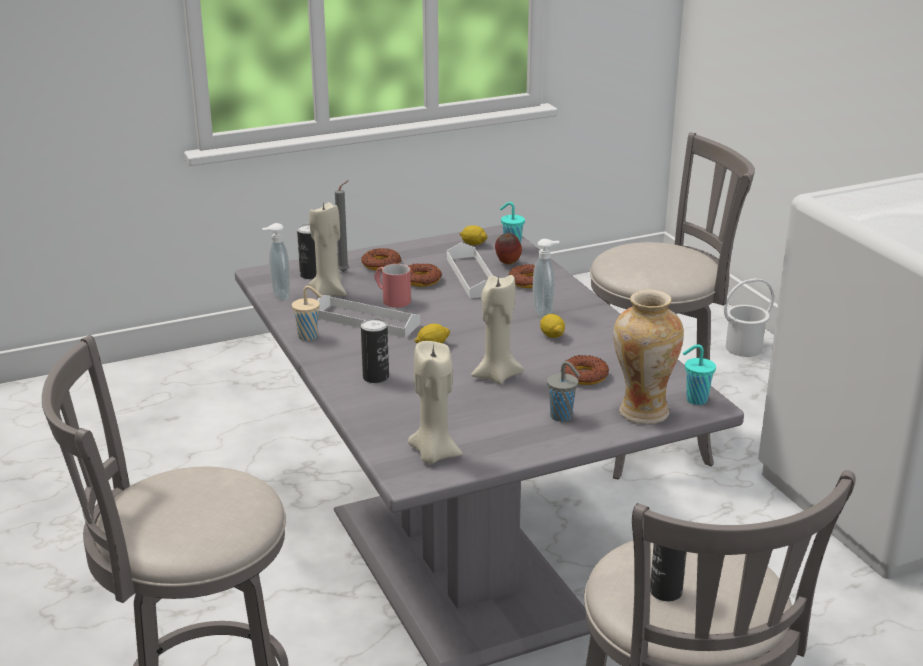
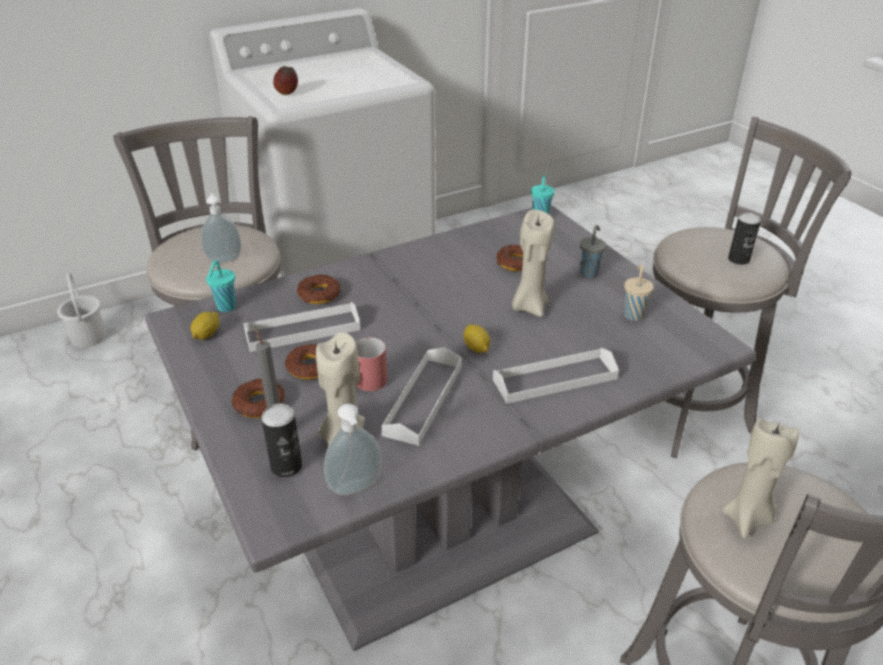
camera: 95 degrees left, 10 degrees up
(309, 337) = (472, 442): beige cup -> beige cup (633, 314)
(375, 377) = (555, 379): can -> white tray
(433, 454) = (680, 333): beige candle -> beige candle (747, 519)
(507, 264) = (271, 308): apple -> apple (287, 94)
(544, 313) = (394, 284): soap dispenser -> soap dispenser (224, 259)
(552, 335) = (442, 279): lemon -> none
(642, 412) = (567, 239): vase -> none

